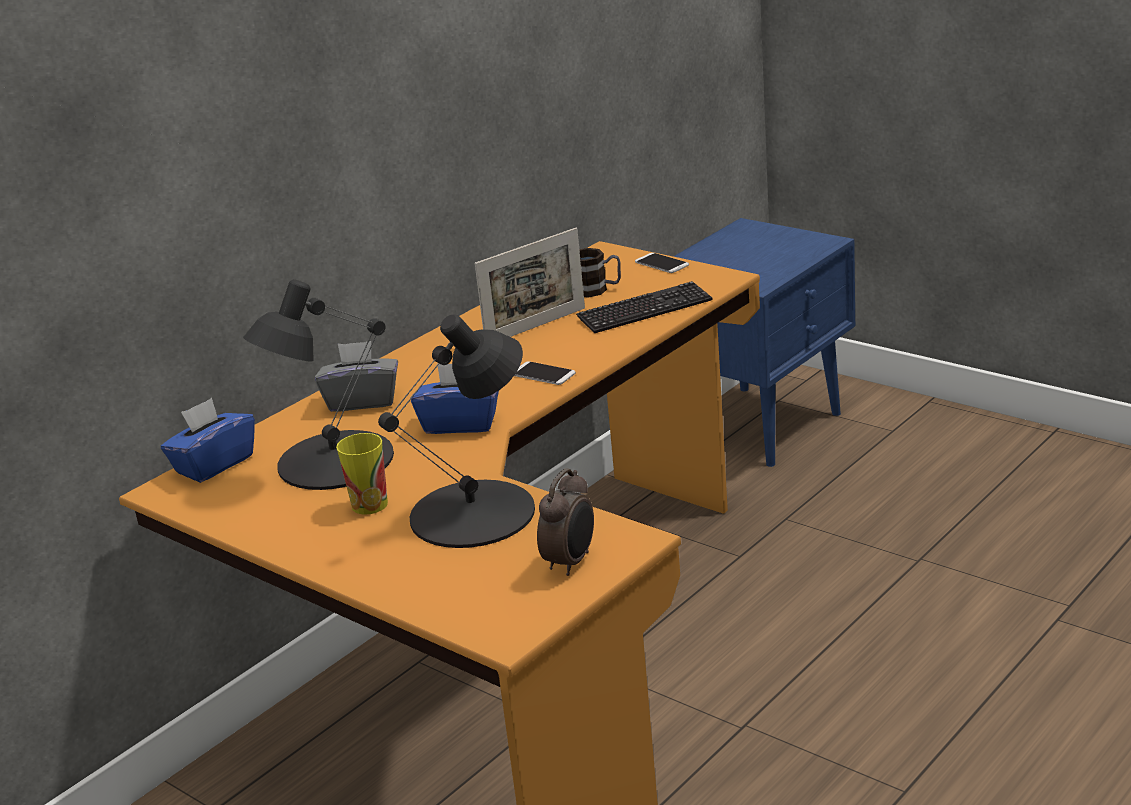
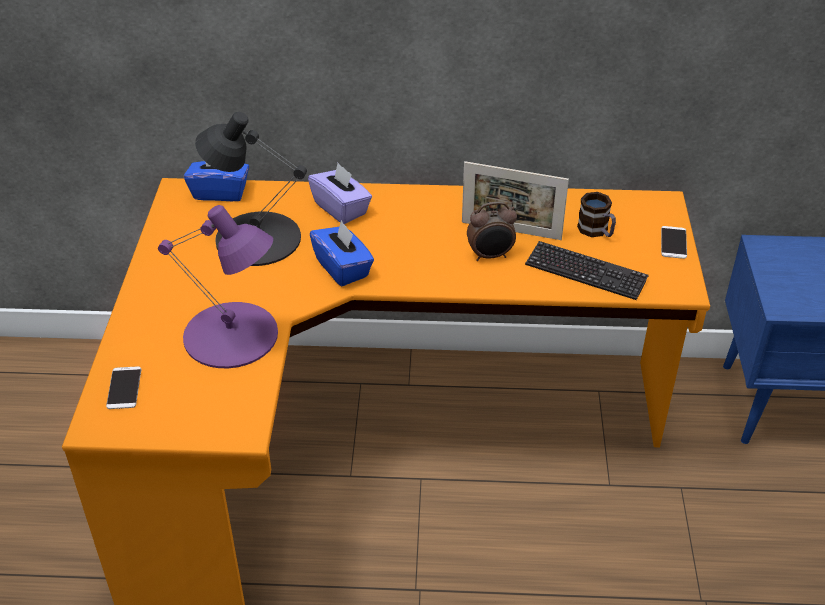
camera: 50 degrees right, 15 degrees up
(362, 401) = (341, 208): grey tissue box -> purple tissue box
(369, 505) = (213, 283): cup -> none
(475, 513) = (232, 336): black table lamp -> purple table lamp
(543, 374) = (442, 271): phone -> phone (124, 388)
(571, 562) = (198, 413): alarm clock -> alarm clock (490, 256)

